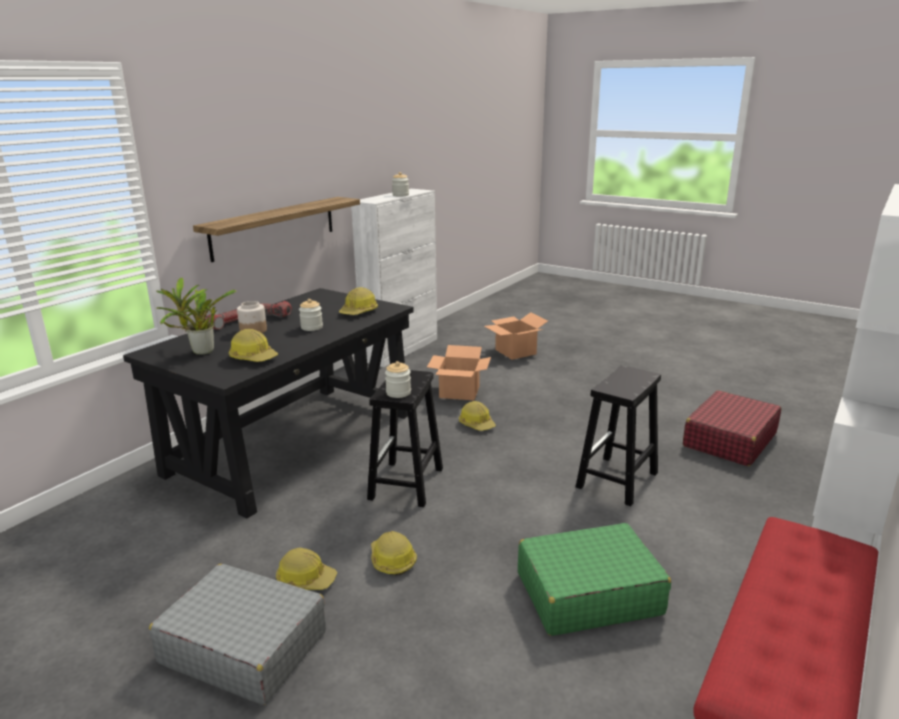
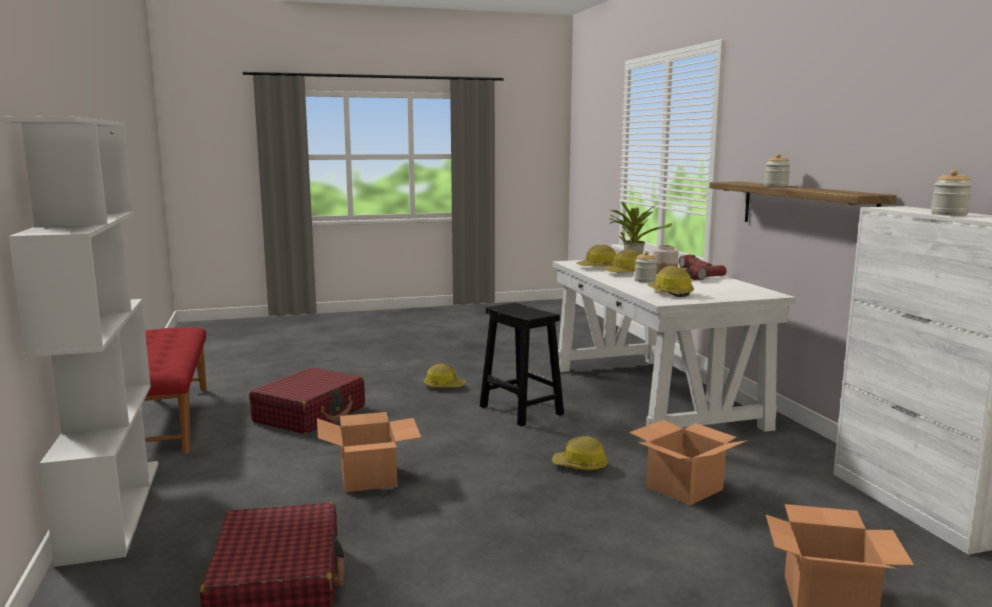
camera: 130 degrees right, 10 degrees down
(243, 647) = (445, 354): grey suitcase -> none
(293, 443) = (653, 396): black desk -> white desk
(305, 579) = (468, 369): hard hat -> hard hat (625, 273)
(398, 393) = (509, 307): jar -> jar (776, 186)
(588, 593) = (310, 414): green suitcase -> red suitcase
(617, 481) = (368, 477): black stool -> cardboard box

